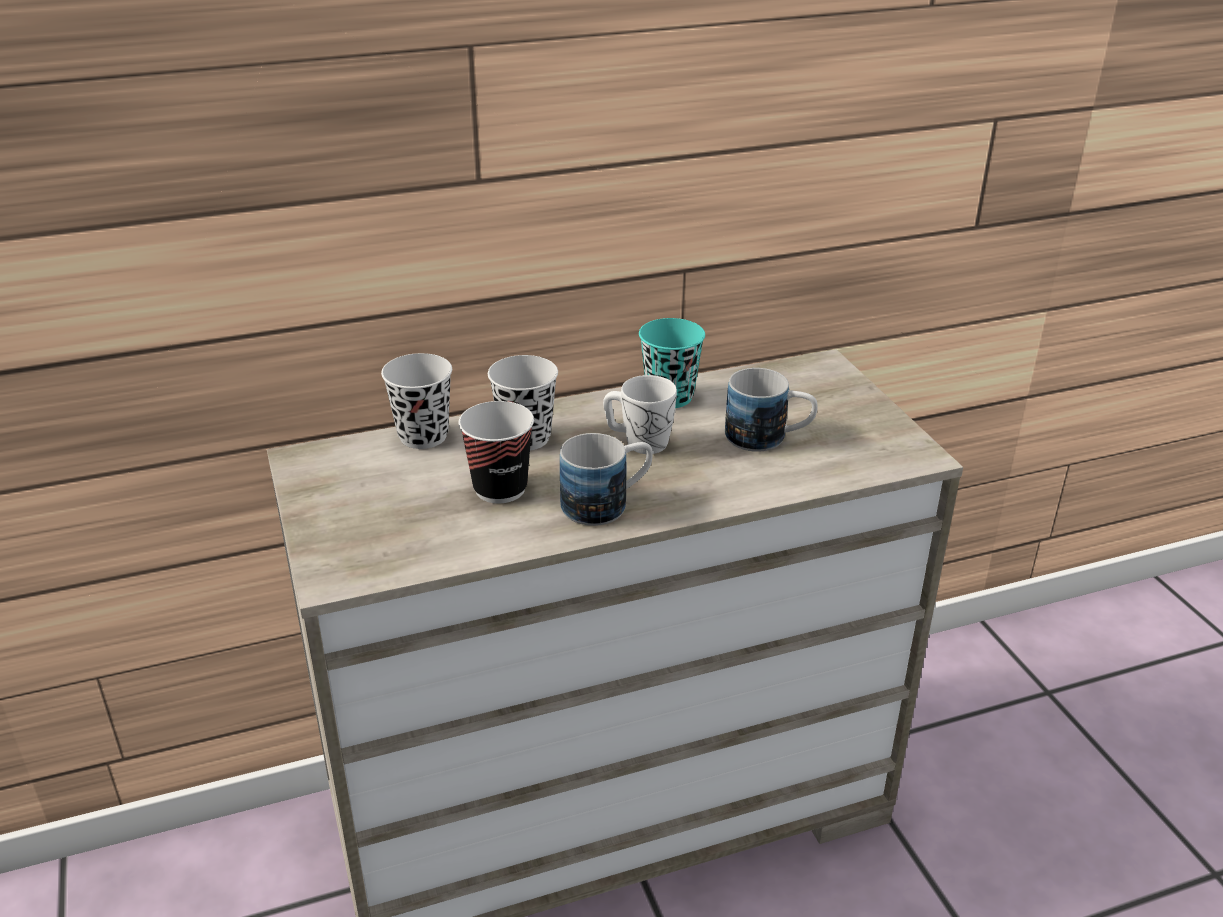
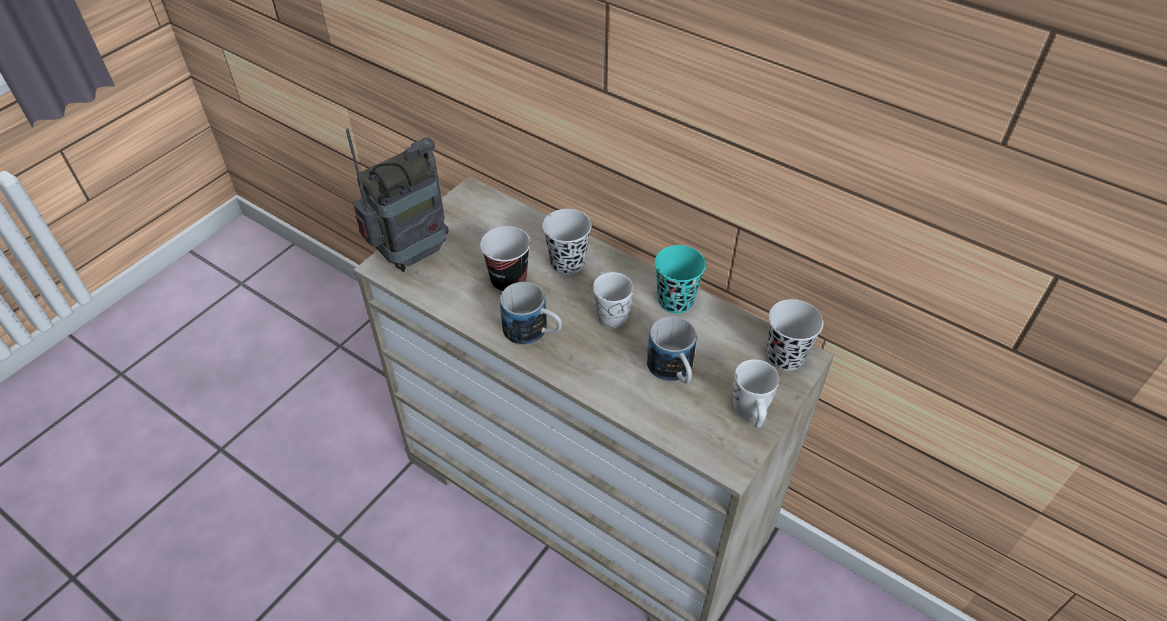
camera: 55 degrees right, 15 degrees up
(350, 545) = (413, 255): none -> radio
(423, 436) = (531, 223): black cup -> black cup (785, 356)
(867, 418) = (751, 413): none -> white mug

